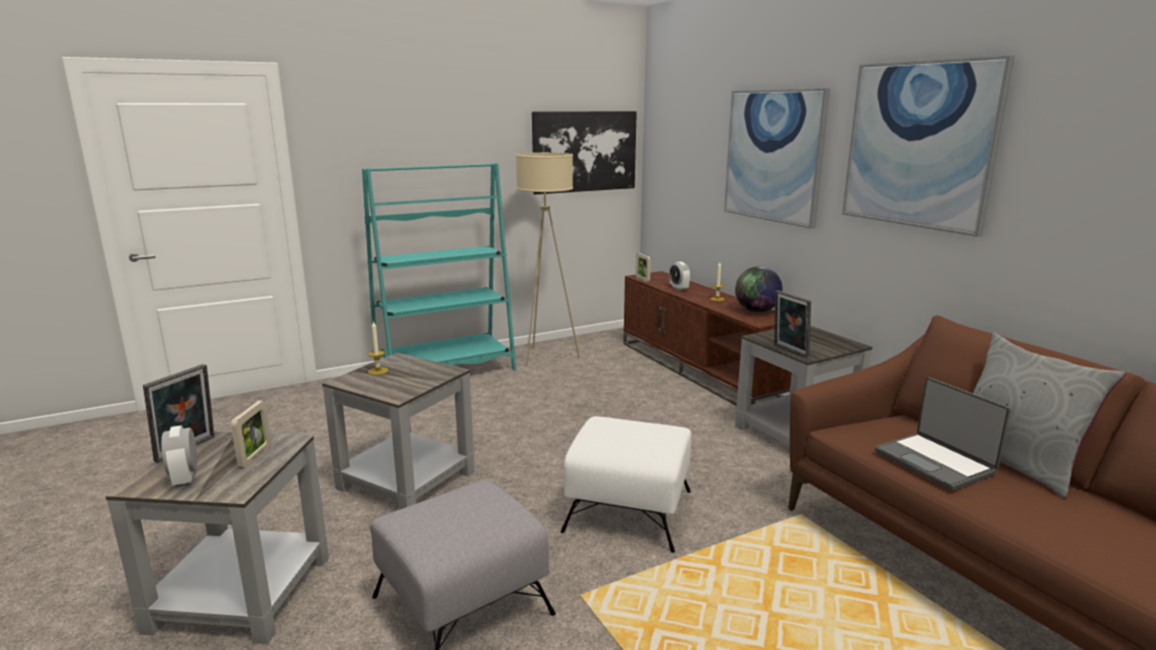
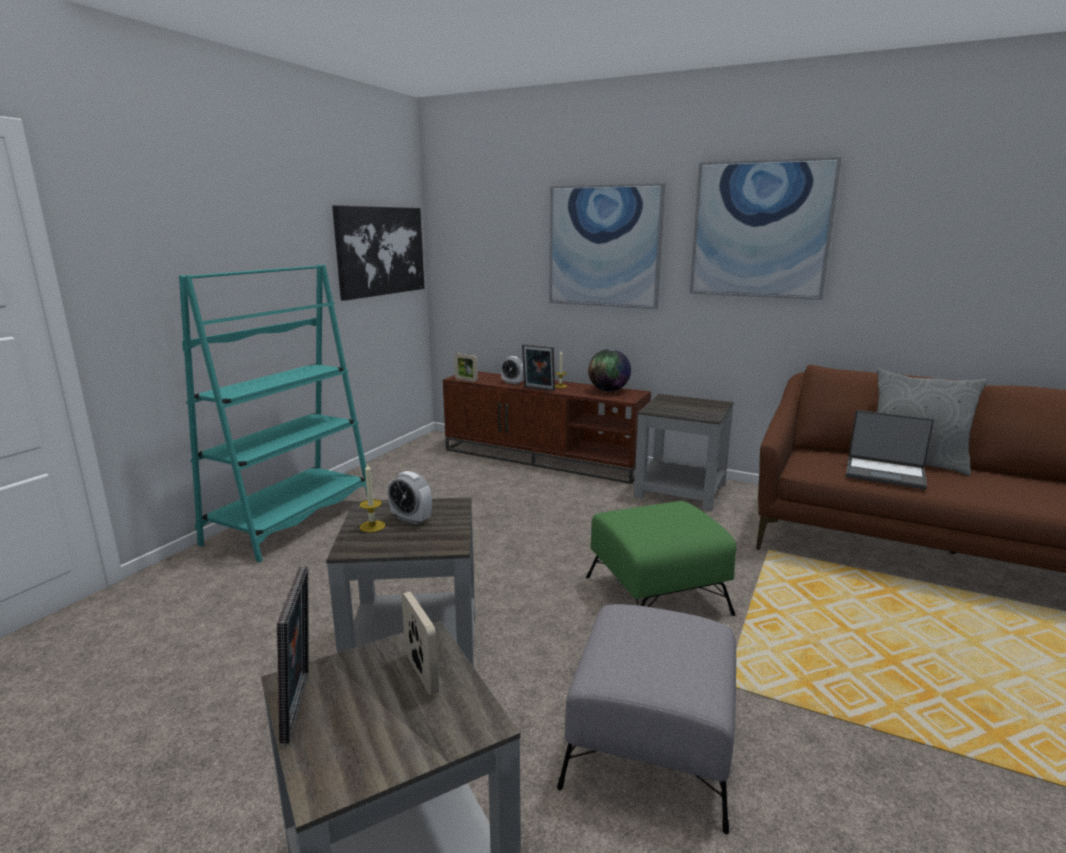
camera: 35 degrees left, 0 degrees up
(185, 479) = (378, 742): alarm clock -> alarm clock (411, 519)
(547, 357) = (388, 479): beige floor lamp -> none
(629, 511) = (657, 595): white ottoman -> green ottoman
(789, 351) = (692, 416): picture frame -> picture frame (538, 389)

